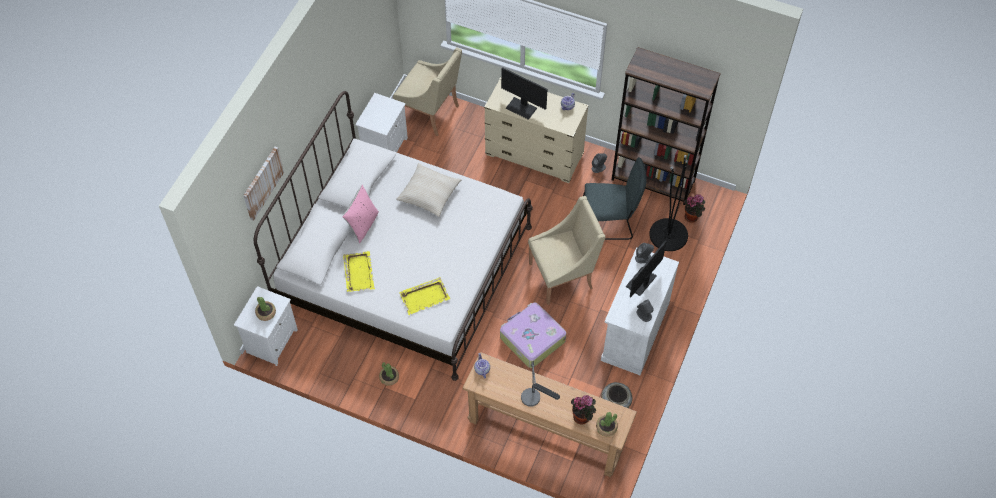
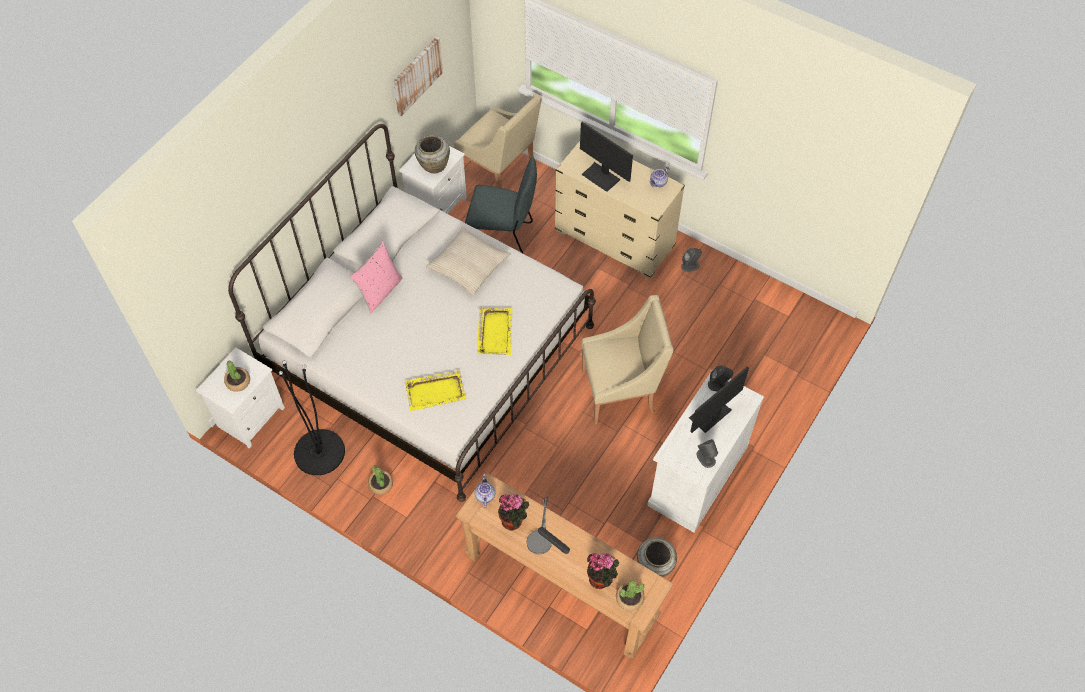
camera: 10 degrees right, 0 degrees up
(262, 183) = (246, 218): picture -> picture (417, 75)
(359, 272) = (361, 348): yellow tray -> yellow tray (495, 332)
(382, 117) = (433, 166): none -> beige vase
(531, 339) = (566, 464): suitcase -> none
(609, 223) = (690, 335): grey chair -> grey chair (502, 237)
(653, 180) = (755, 291): brown bookcase -> none
(668, 235) = (762, 360): black floor lamp -> black floor lamp (319, 452)
(692, 216) = (796, 342): potted plant -> potted plant (514, 521)

